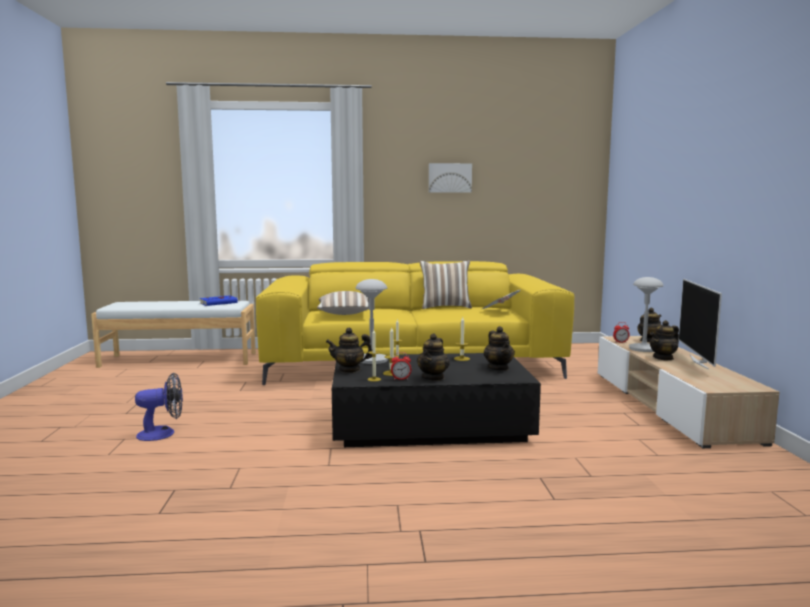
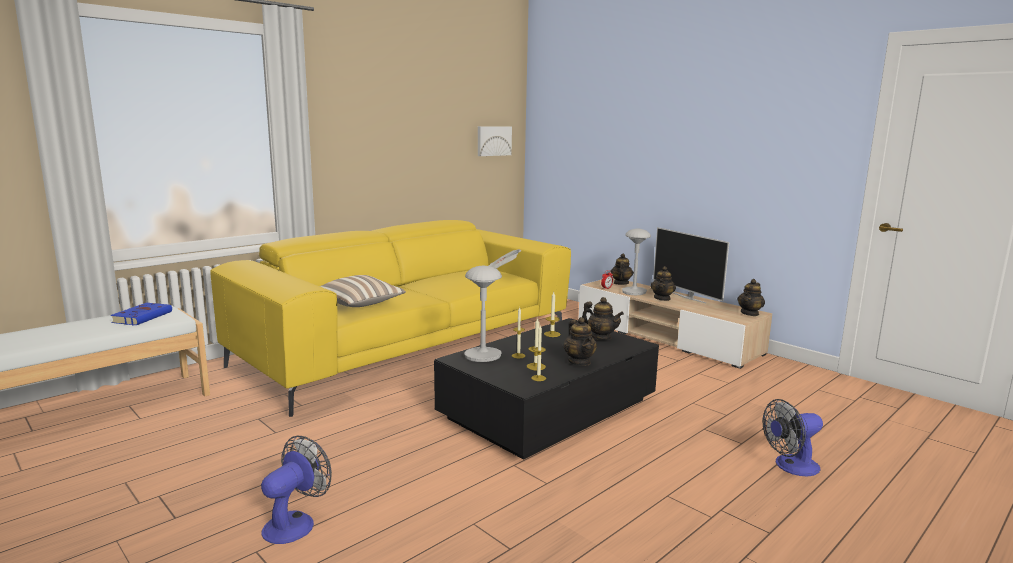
camera: 40 degrees left, 5 degrees up
(349, 370) = (491, 373): teapot -> teapot (750, 313)
(401, 379) = (558, 371): alarm clock -> none
(445, 307) = (436, 276): pillow -> none
(450, 178) = (395, 126): picture -> picture (493, 141)
(565, 532) = (790, 466): none -> fan

